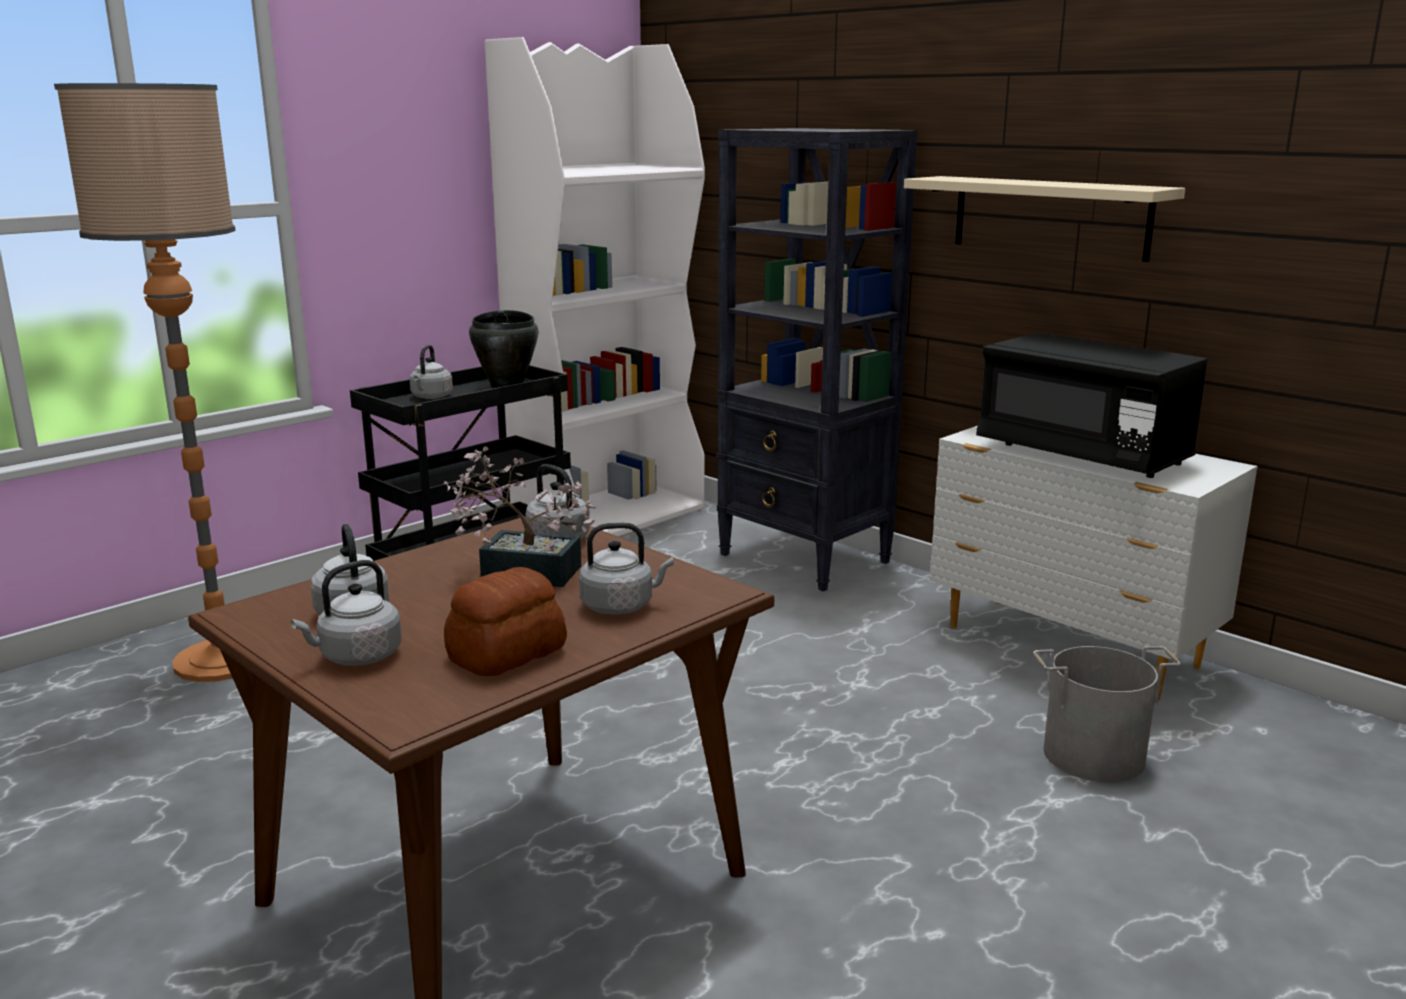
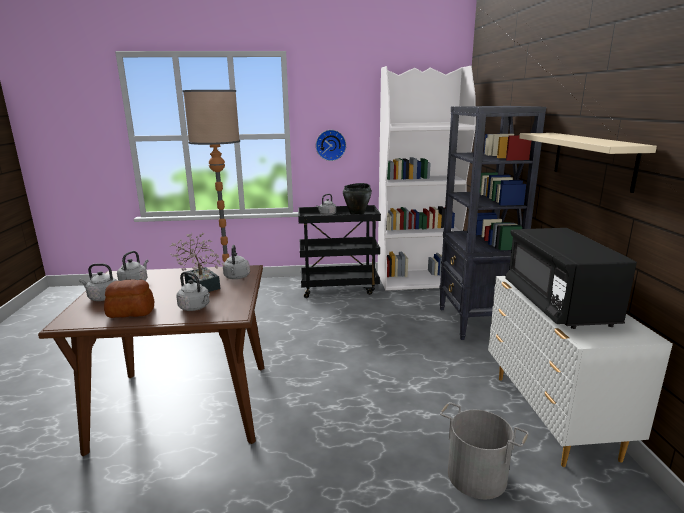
camera: 40 degrees right, 0 degrees up
(388, 226) = (330, 145): none -> wall clock

